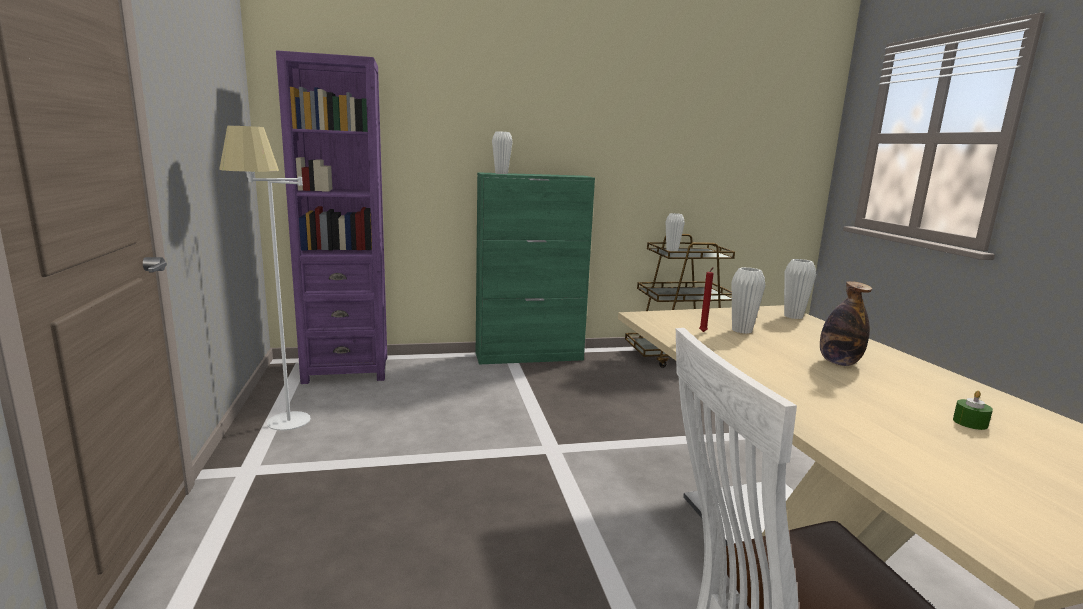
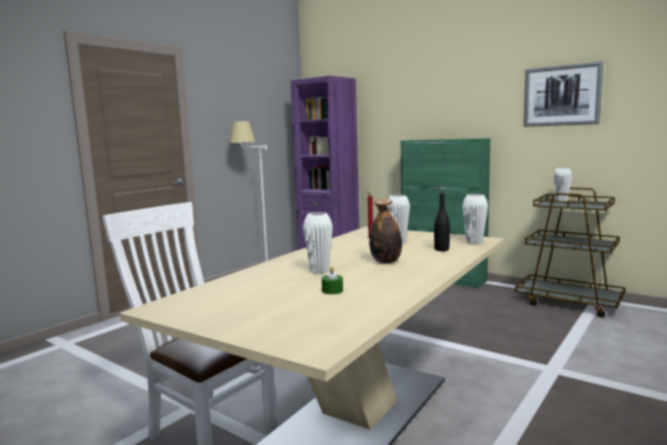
camera: 50 degrees right, 5 degrees down
(501, 173) = (419, 139): white vase -> white vase (319, 271)
(662, 132) = (561, 95): none -> picture
(807, 332) = (441, 249): none -> black bottle

